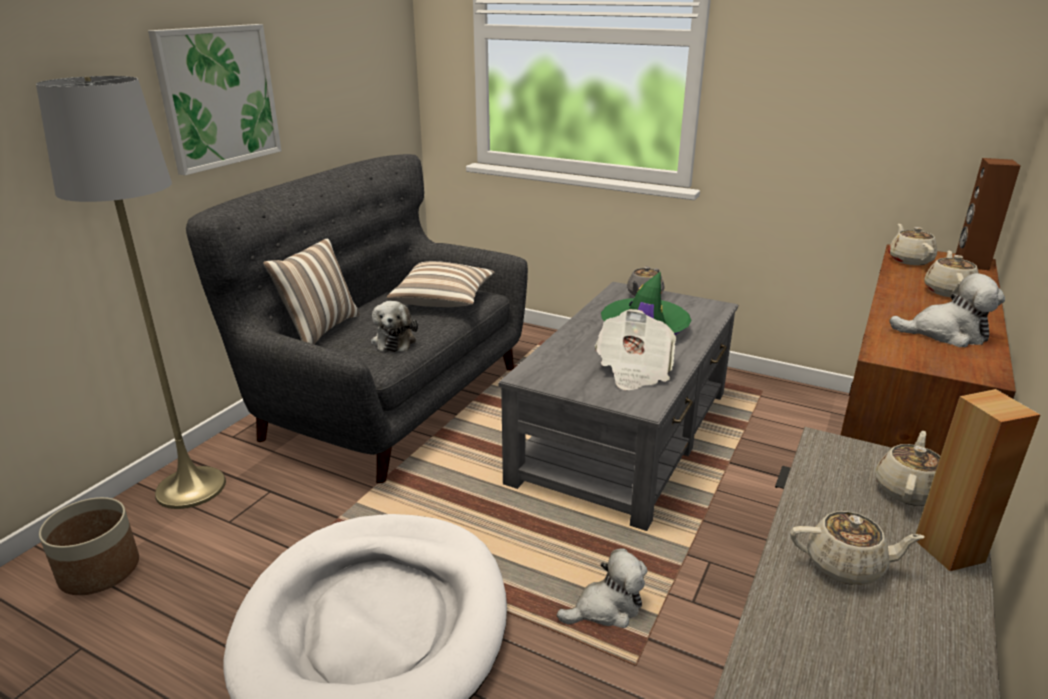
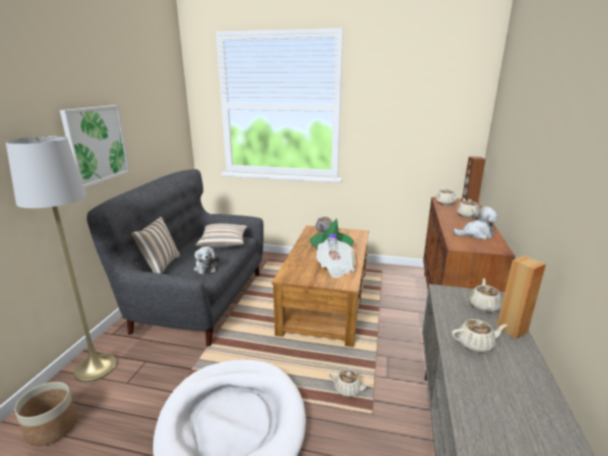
camera: 15 degrees left, 5 degrees down
(606, 609) = (348, 389): plush toy -> beige teapot
(625, 435) = (326, 301): grey coffee table -> brown coffee table

